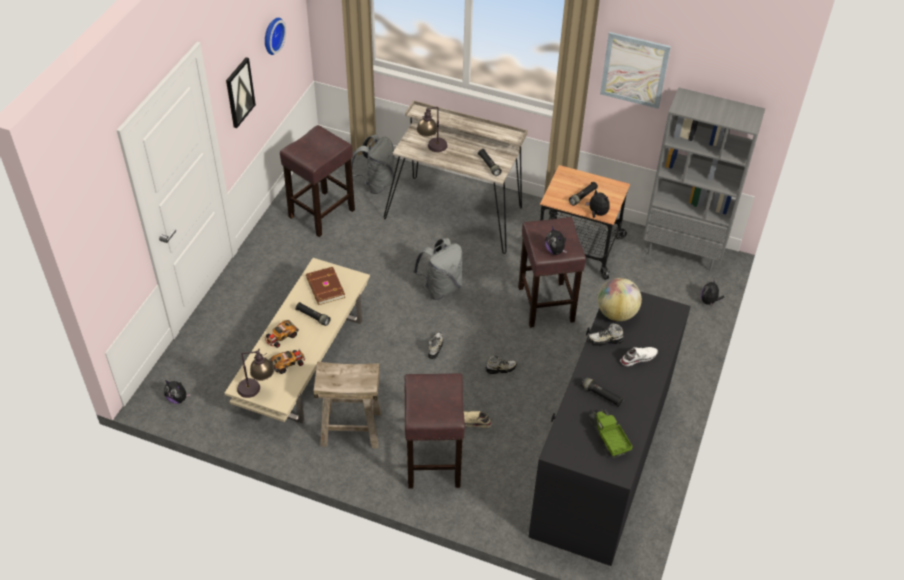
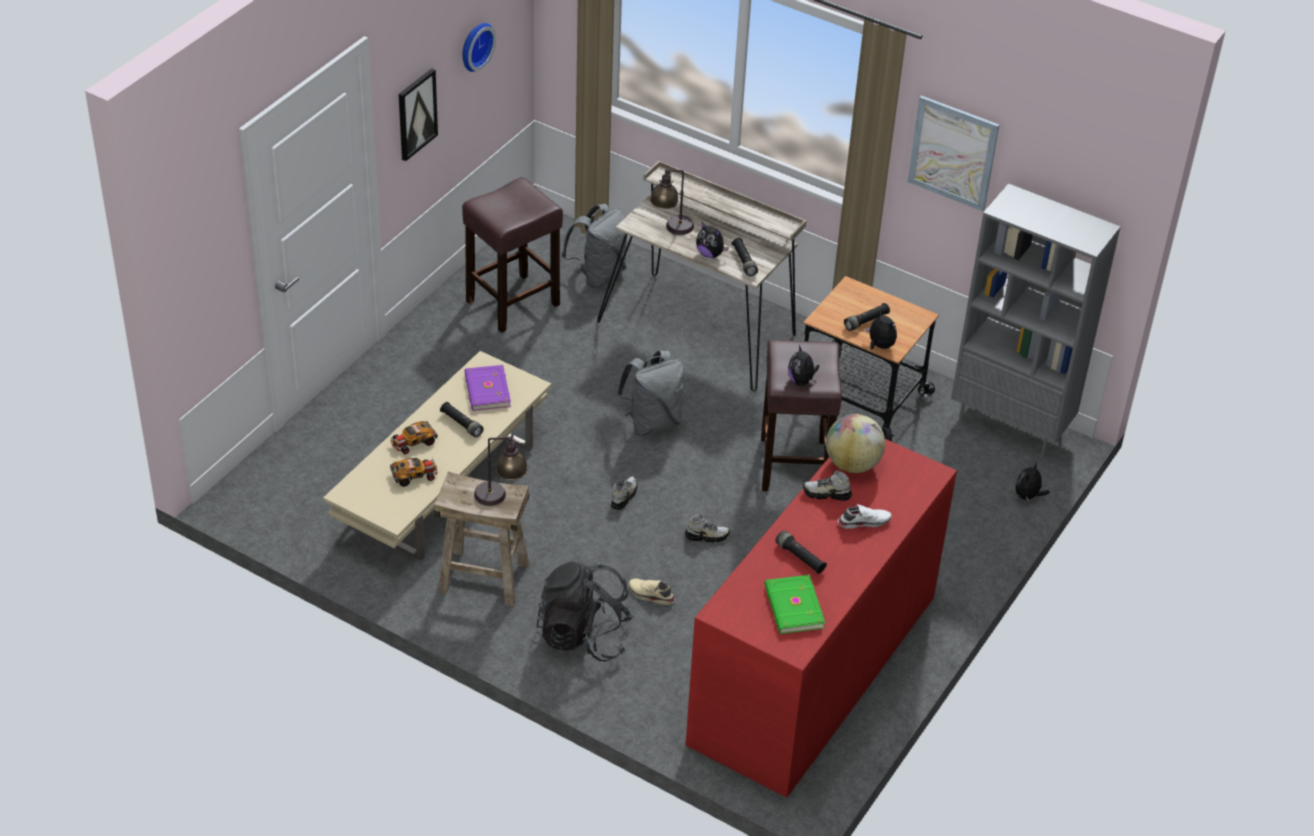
camera: 10 degrees right, 5 degrees down
(178, 399) = (265, 505): plush toy -> plush toy (710, 254)
(257, 390) = (366, 501): table lamp -> table lamp (501, 498)
(324, 288) = (486, 390): brown book -> purple book
(434, 462) = (583, 636): brown stool -> black backpack
(601, 459) = (813, 669): black dresser -> red dresser
(608, 438) = (792, 607): toy truck -> green book

